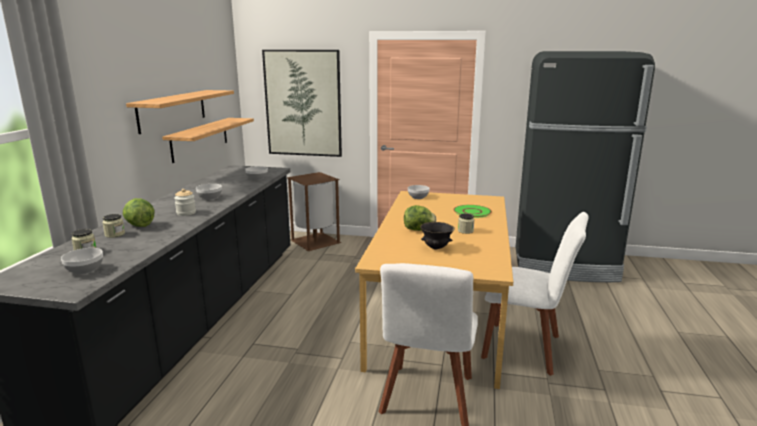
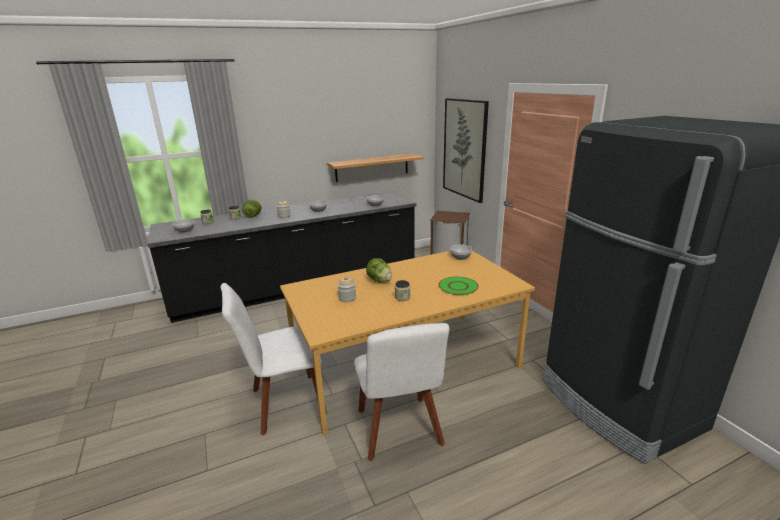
camera: 55 degrees right, 5 degrees up
(172, 110) = (341, 144): shelf -> none
(436, 248) = (347, 298): black bowl -> jar

